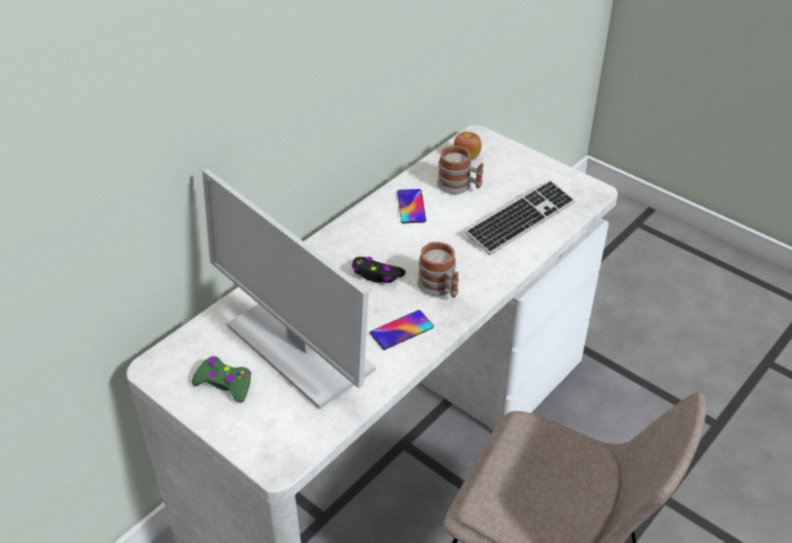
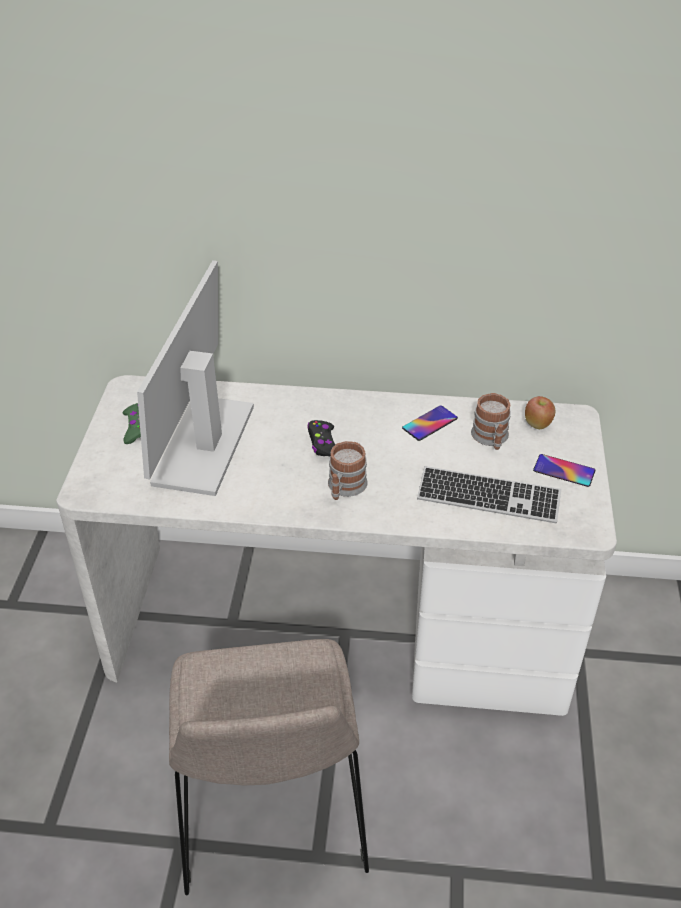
camera: 55 degrees right, 0 degrees up
(402, 330) = (273, 489): phone -> phone (564, 471)

